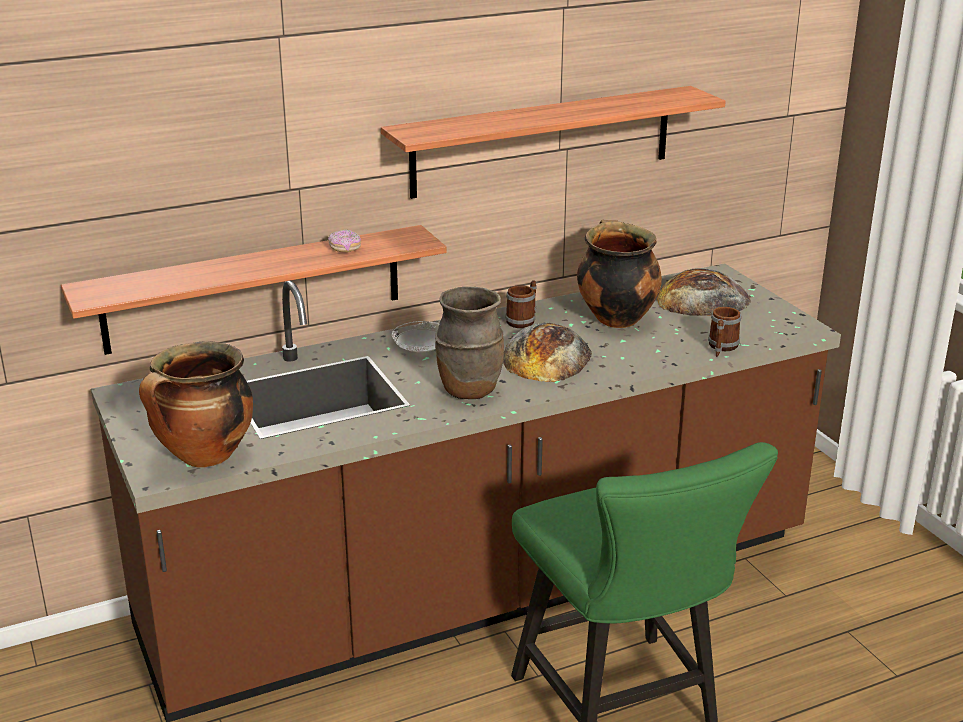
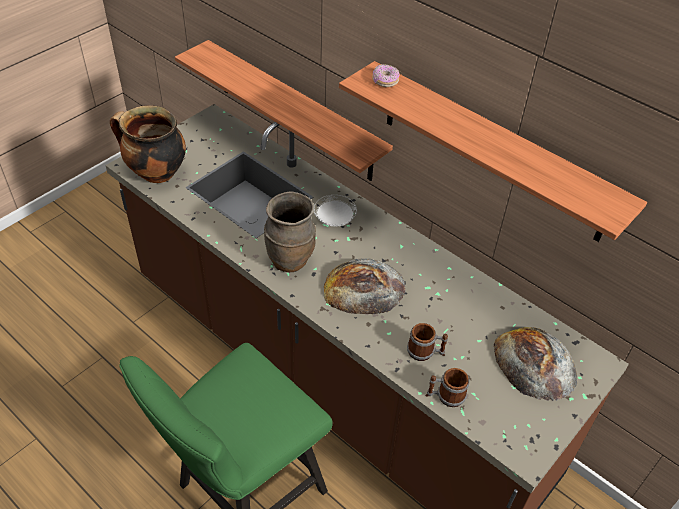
camera: 65 degrees right, 20 degrees up
(345, 248) = (324, 124): donut -> donut (385, 81)
(523, 320) = (416, 258): mug -> mug (425, 352)
(615, 318) = (457, 312): cooking pot -> none

